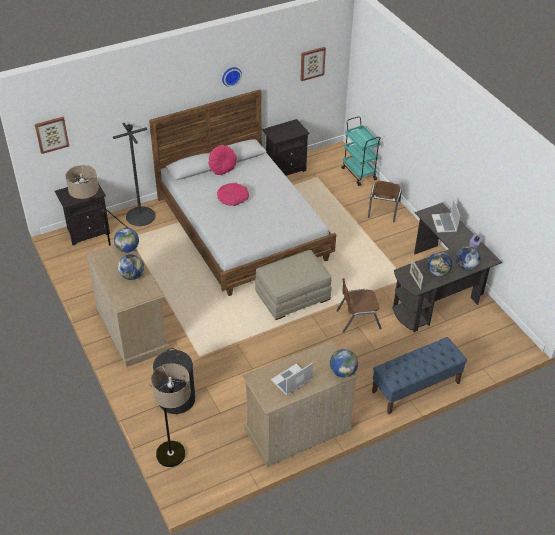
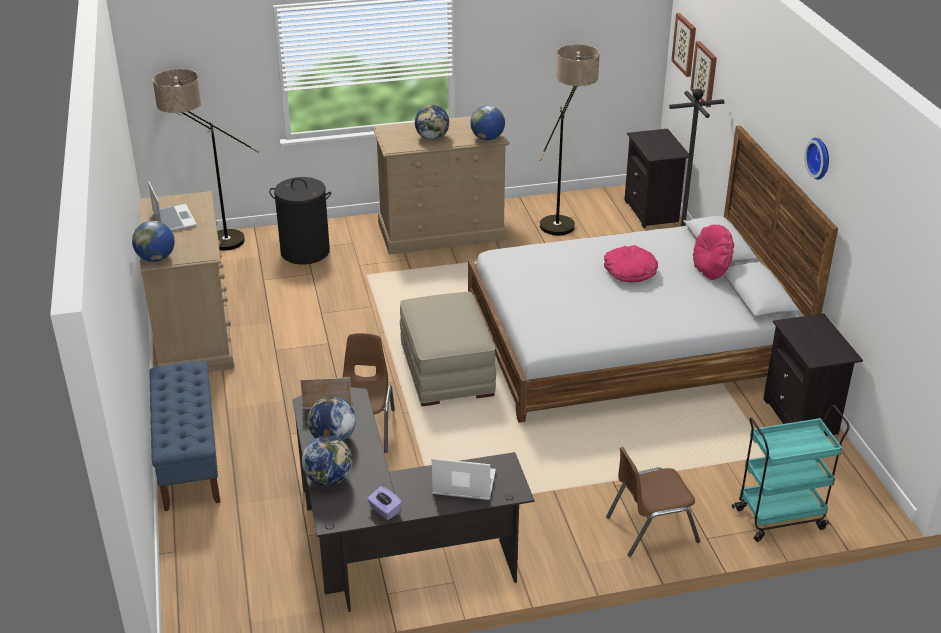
camera: 105 degrees right, 10 degrees down
(312, 63) = (909, 270): picture -> picture (705, 73)
(383, 209) = (651, 528): brown chair -> brown chair turned 45 degrees counterclockwise

